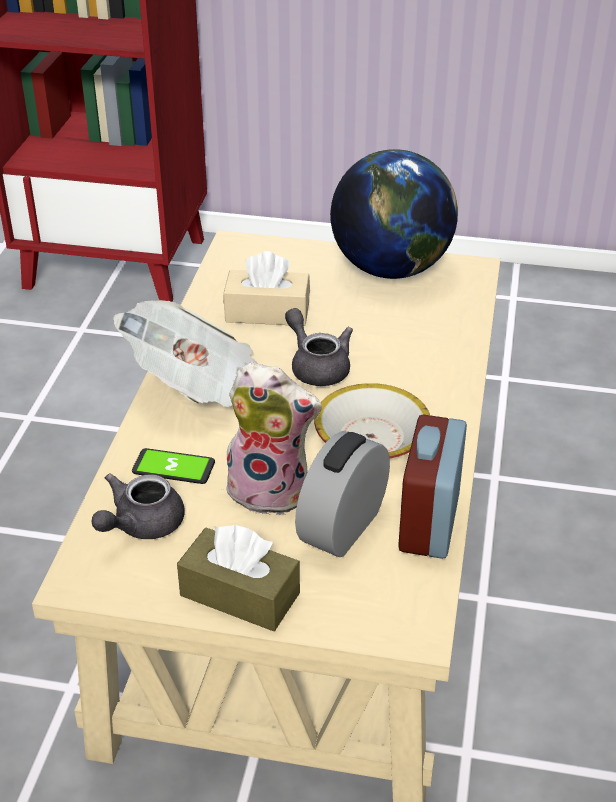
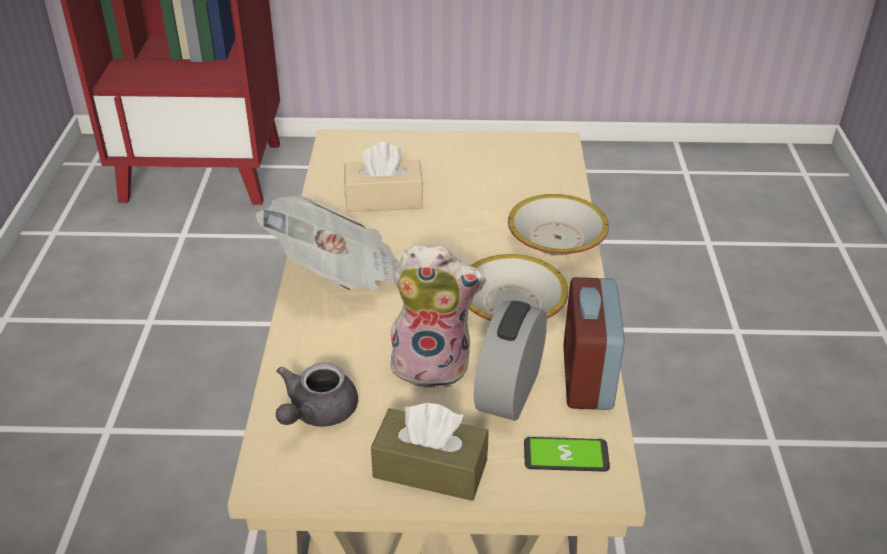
camera: 10 degrees left, 0 degrees up
(173, 467) = (334, 353): phone -> phone (566, 455)
(317, 366) = (443, 244): grey teapot -> none
(391, 269) = (486, 150): globe -> none
(441, 373) = (557, 239): none -> bowl

